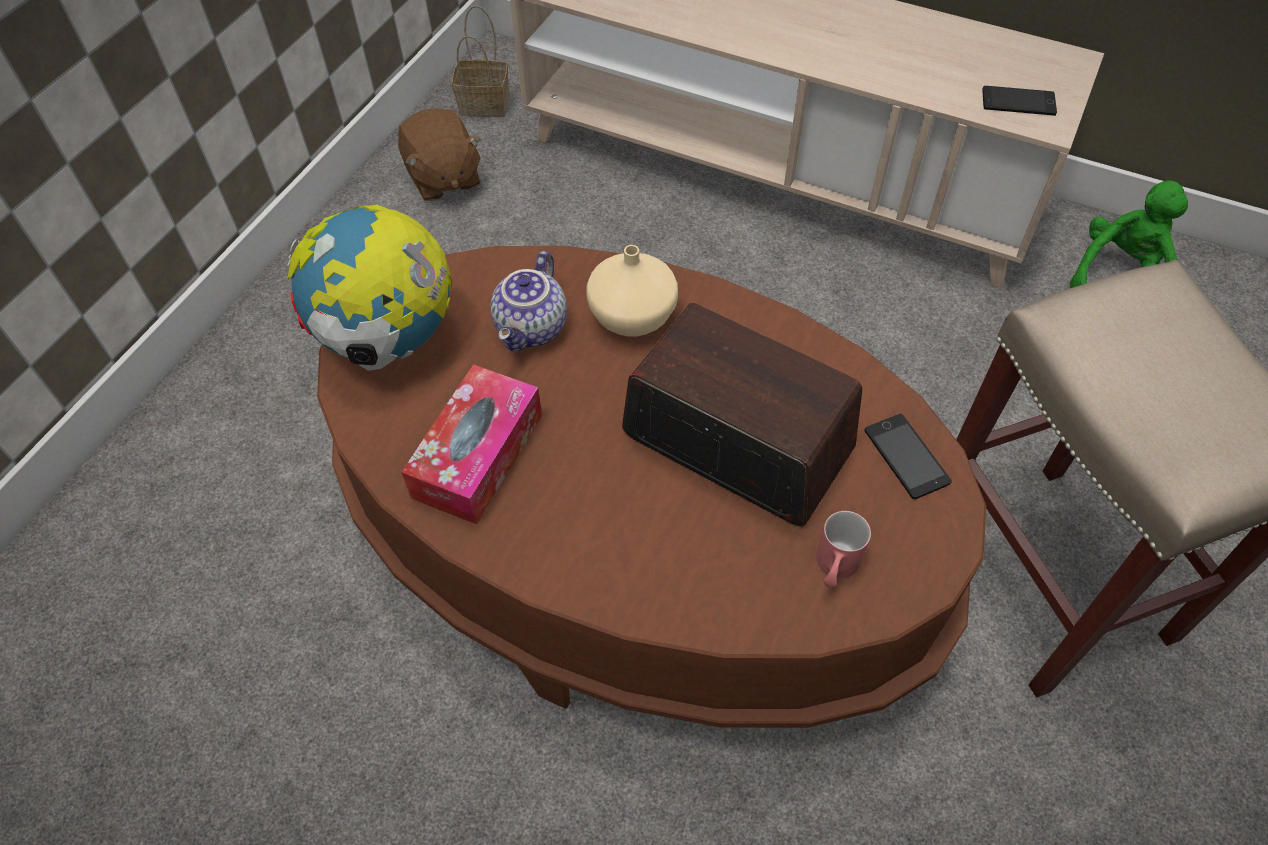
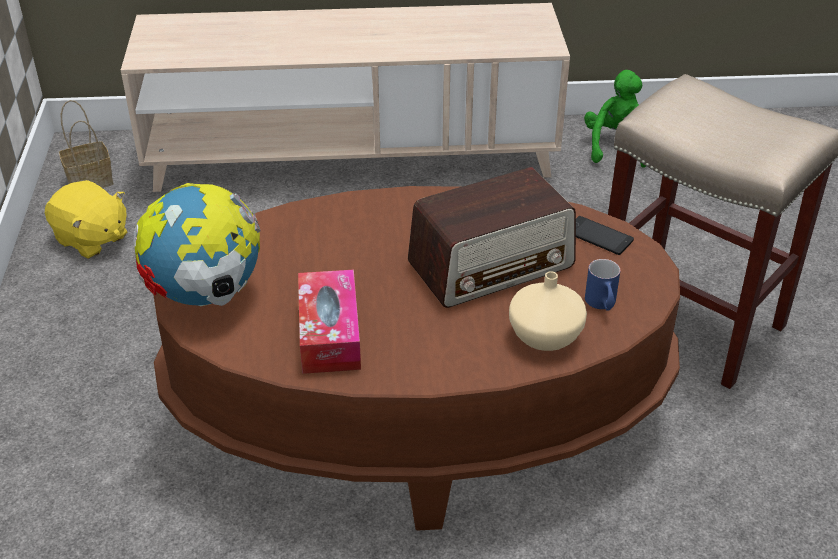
camera: 30 degrees left, 15 degrees down
(443, 178) = (92, 239): brown plush toy -> yellow plush toy
(533, 329) = (308, 253): teapot -> none
(634, 316) = (372, 224): beige vase -> beige vase (546, 335)
(735, 441) = (492, 265): radio -> radio turned 150 degrees clockwise
(834, 569) = (602, 305): red mug -> blue mug
(1018, 102) = (521, 40): phone -> none

